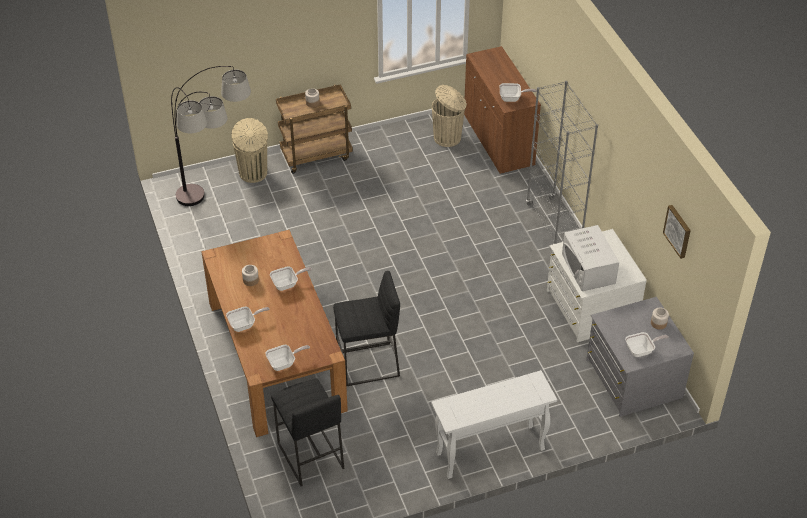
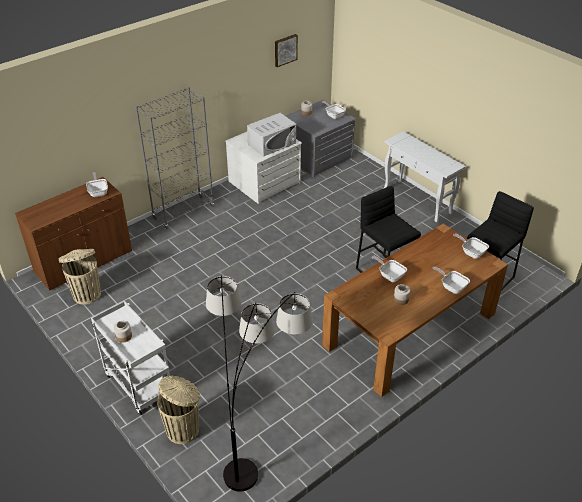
camera: 110 degrees left, 5 degrees down
(316, 155) = (137, 384): brown cart -> white cart

